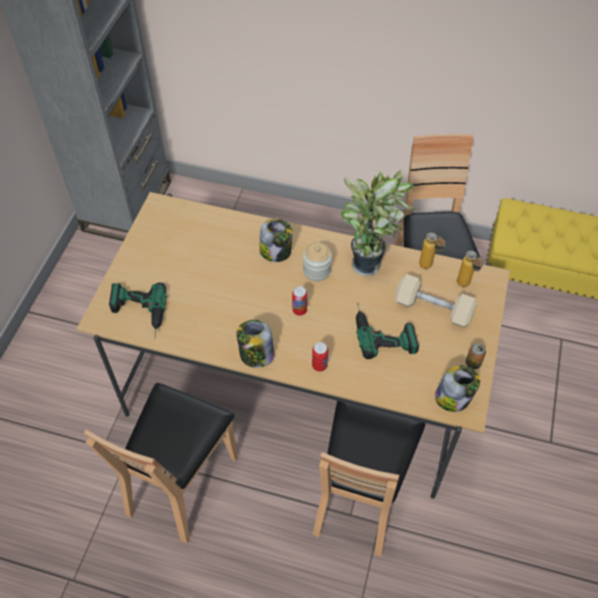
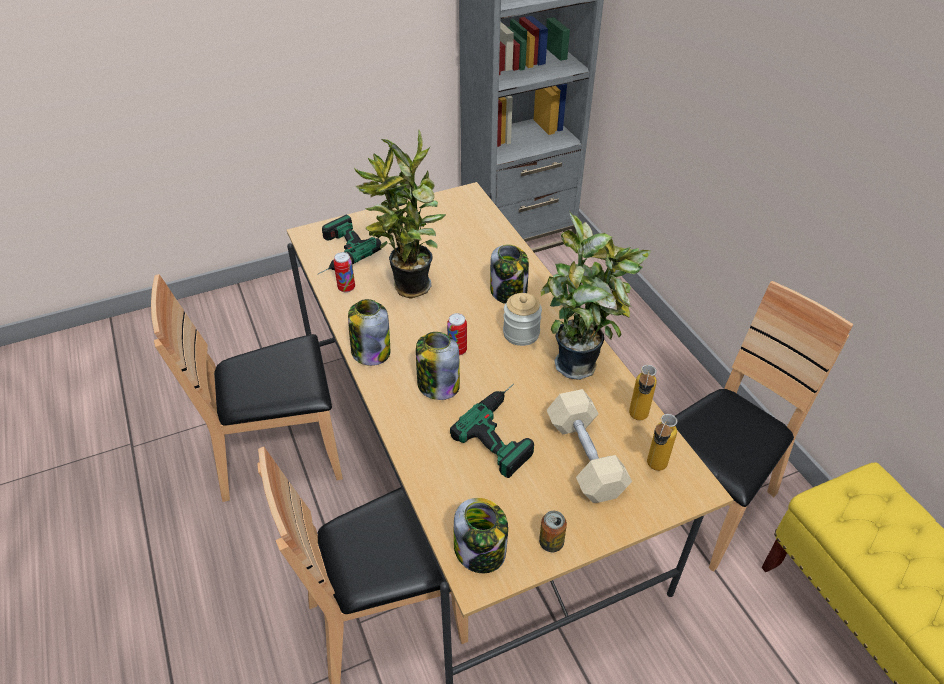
camera: 50 degrees right, 10 degrees down
(218, 298) = (408, 288): none -> potted plant
(318, 339) = (437, 385): none -> jar
(319, 366) = (405, 405): can -> can (346, 288)

